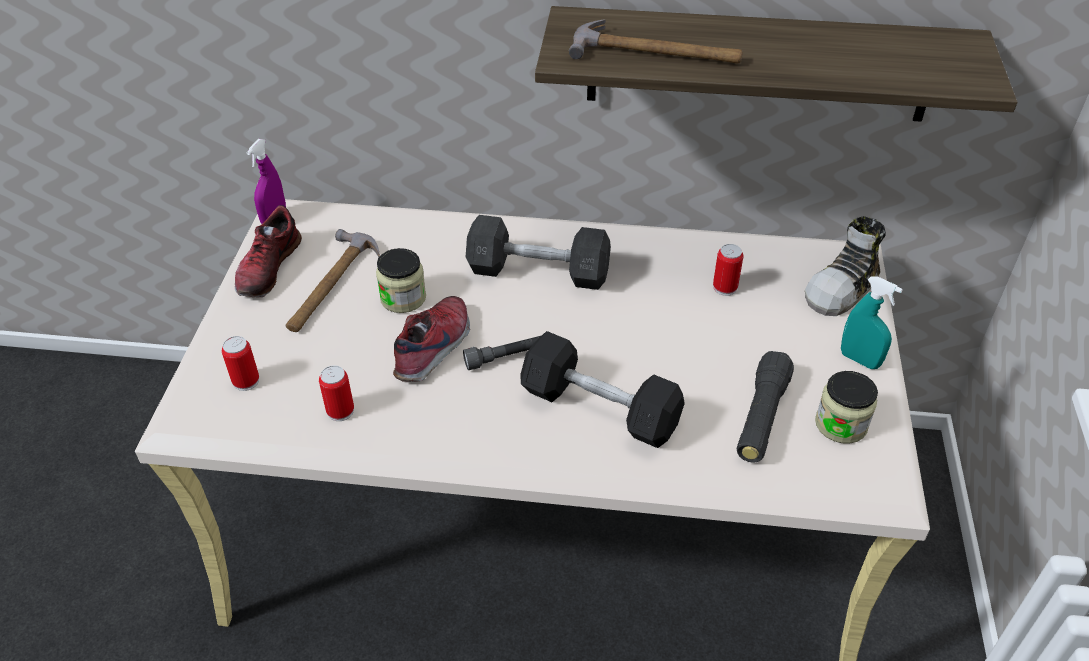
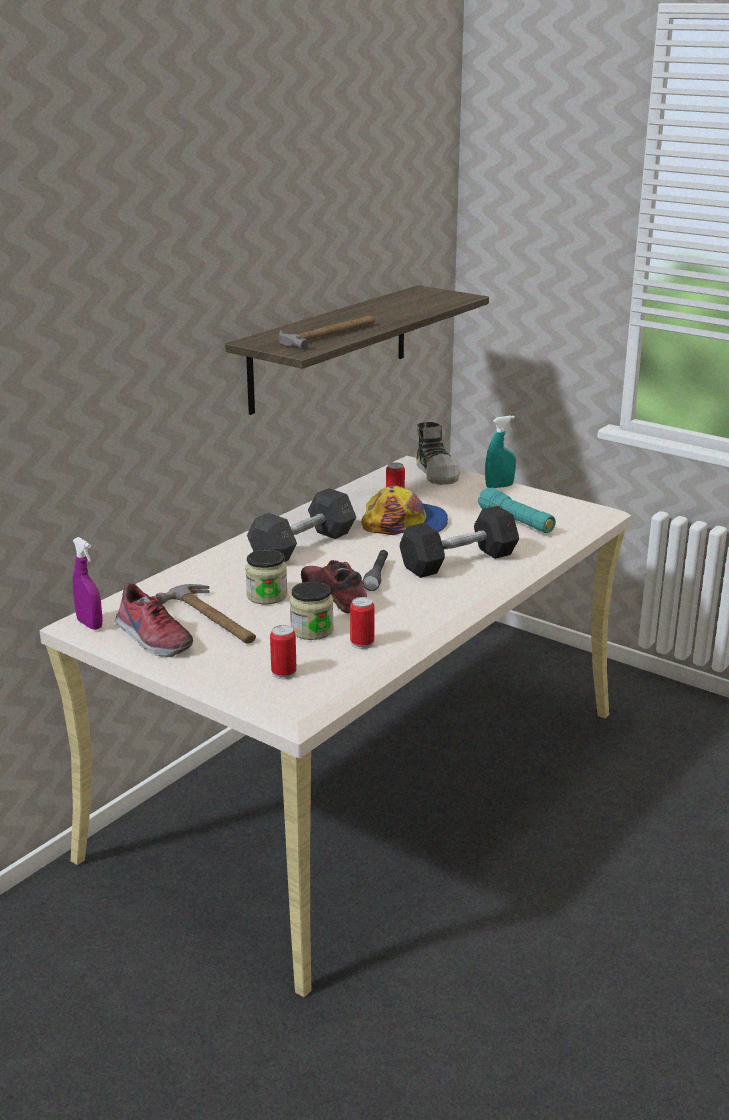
camera: 60 degrees left, 20 degrees down
(666, 322) = (405, 523): none -> cap
(761, 417) = (516, 522): black flashlight -> turquoise flashlight
(841, 424) = (543, 505): jar -> jar (312, 630)

